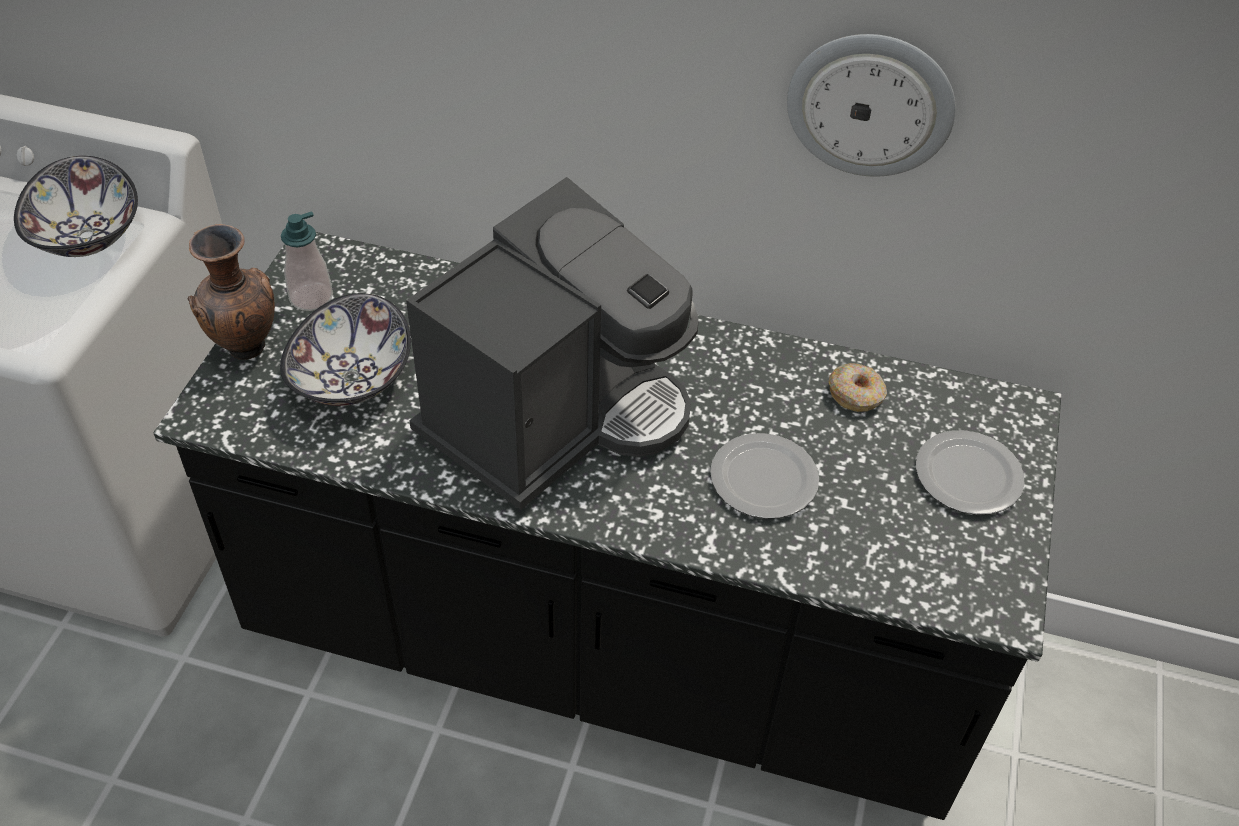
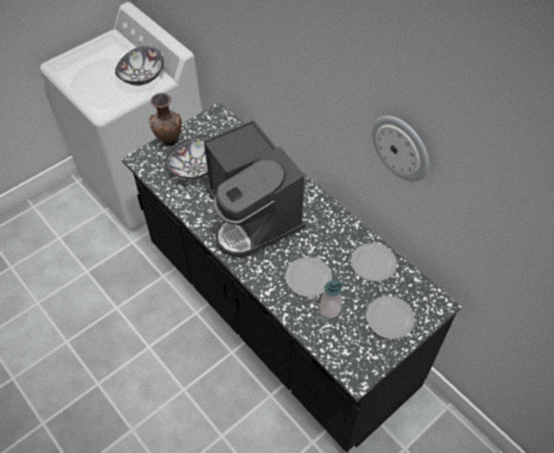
camera: 35 degrees right, 5 degrees up
(311, 297) = (204, 131): soap dispenser -> soap dispenser (330, 309)
(556, 415) = (253, 216): coffee machine -> coffee machine turned 75 degrees clockwise
(856, 394) = (373, 264): donut -> plate

